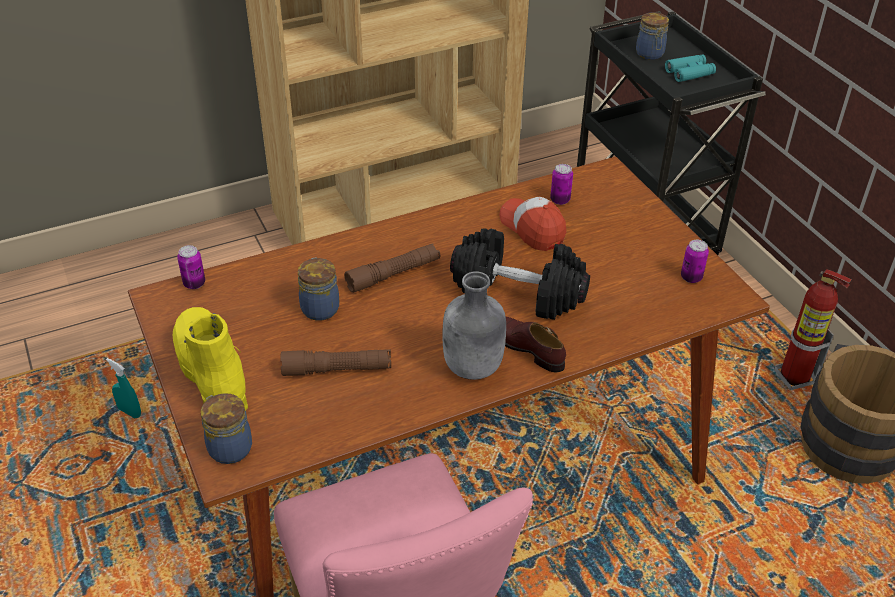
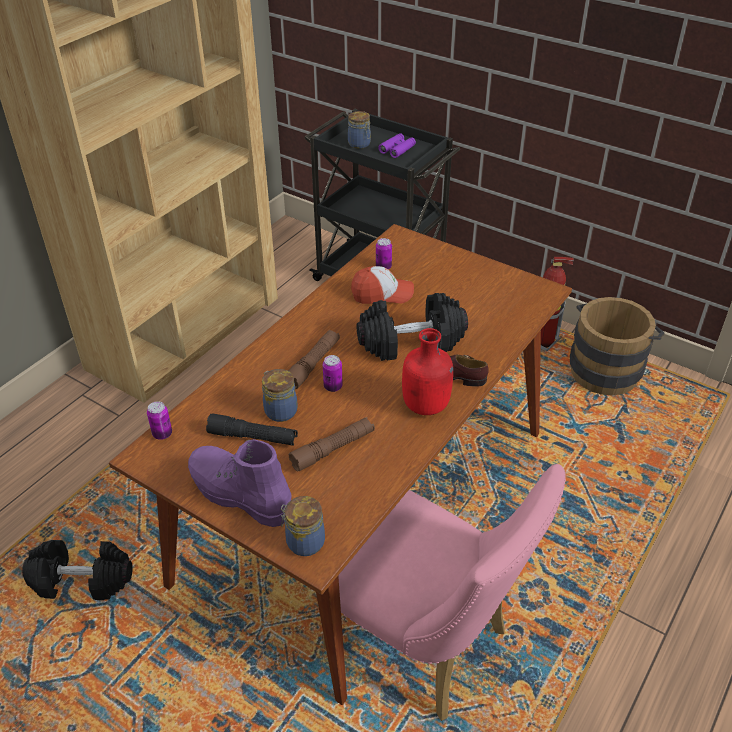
camera: 30 degrees left, 0 degrees up
(130, 412) = (83, 580): turquoise spray bottle -> black dumbbell
(211, 373) = (239, 495): yellow boot -> purple boot
(272, 323) = (253, 437): none -> black flashlight
(473, 368) = (426, 406): grey bottle -> red bottle
(532, 228) = (382, 294): cap -> cap turned 150 degrees clockwise
(689, 73) = (397, 149): turquoise binoculars -> purple binoculars
(691, 277) = (511, 288): can -> can (333, 387)

